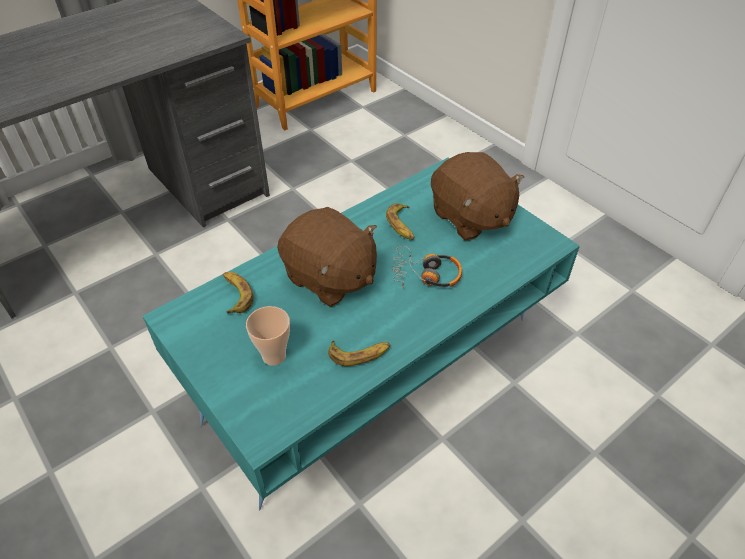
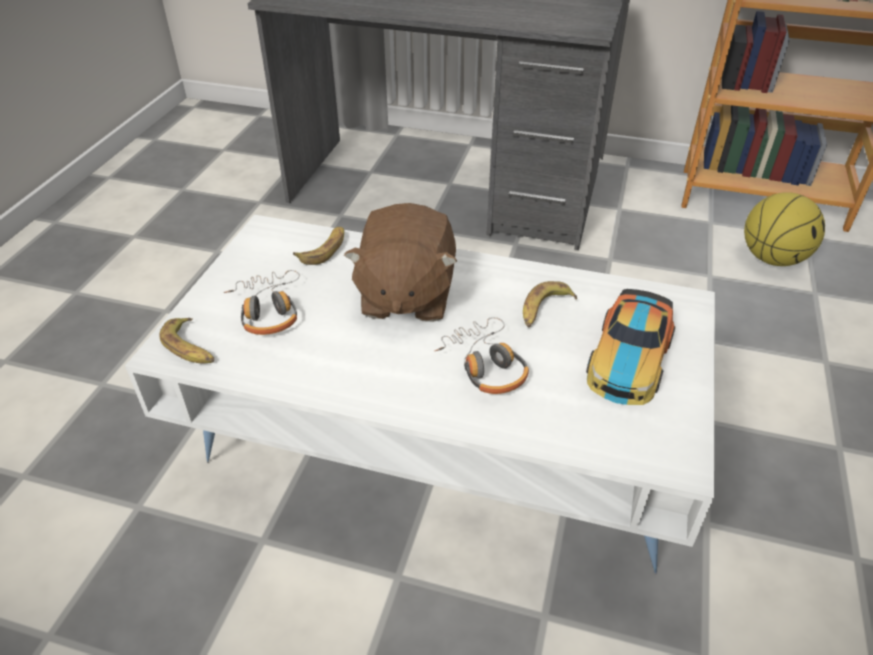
camera: 55 degrees right, 5 degrees down
(274, 356) = (268, 310): cup -> headphones
(359, 354) = (318, 368): banana -> banana (190, 348)
(365, 129) = (773, 258): none -> basketball
(372, 368) = (438, 457): turquoise coffee table -> white coffee table
(470, 217) = (628, 360): brown plush toy -> toy car

